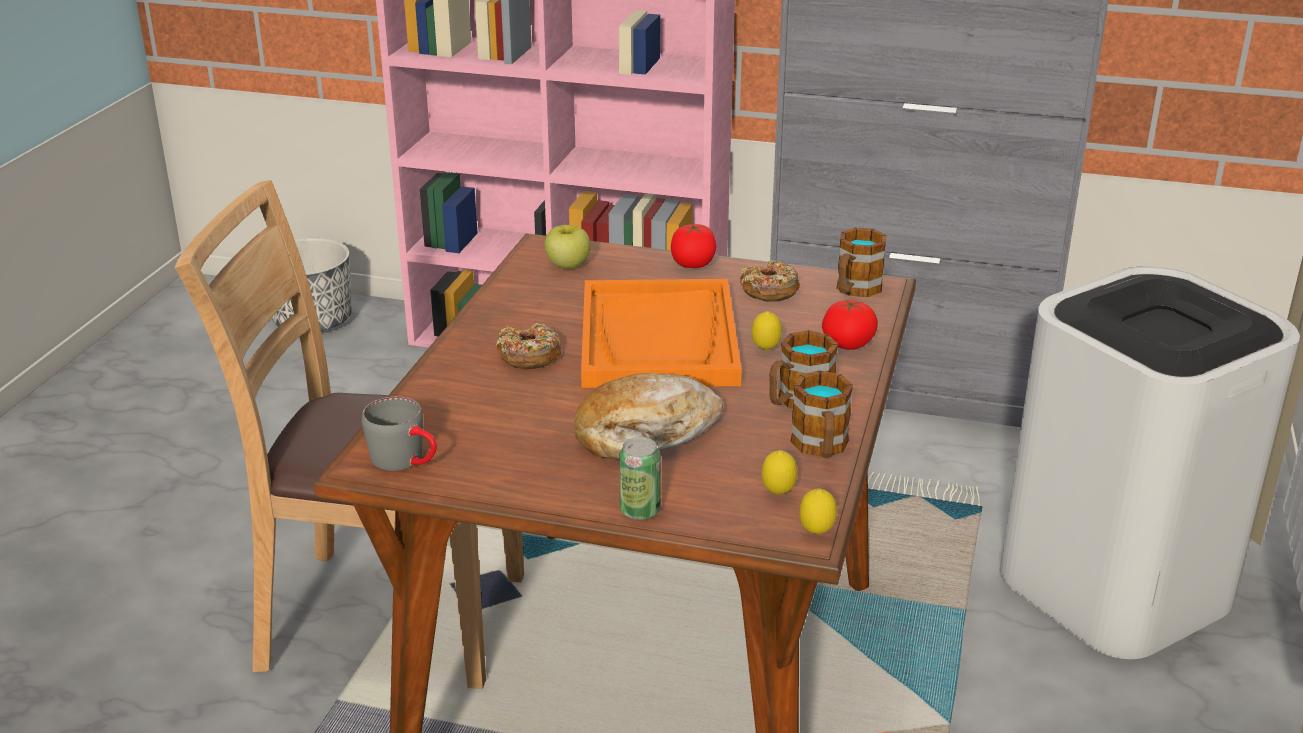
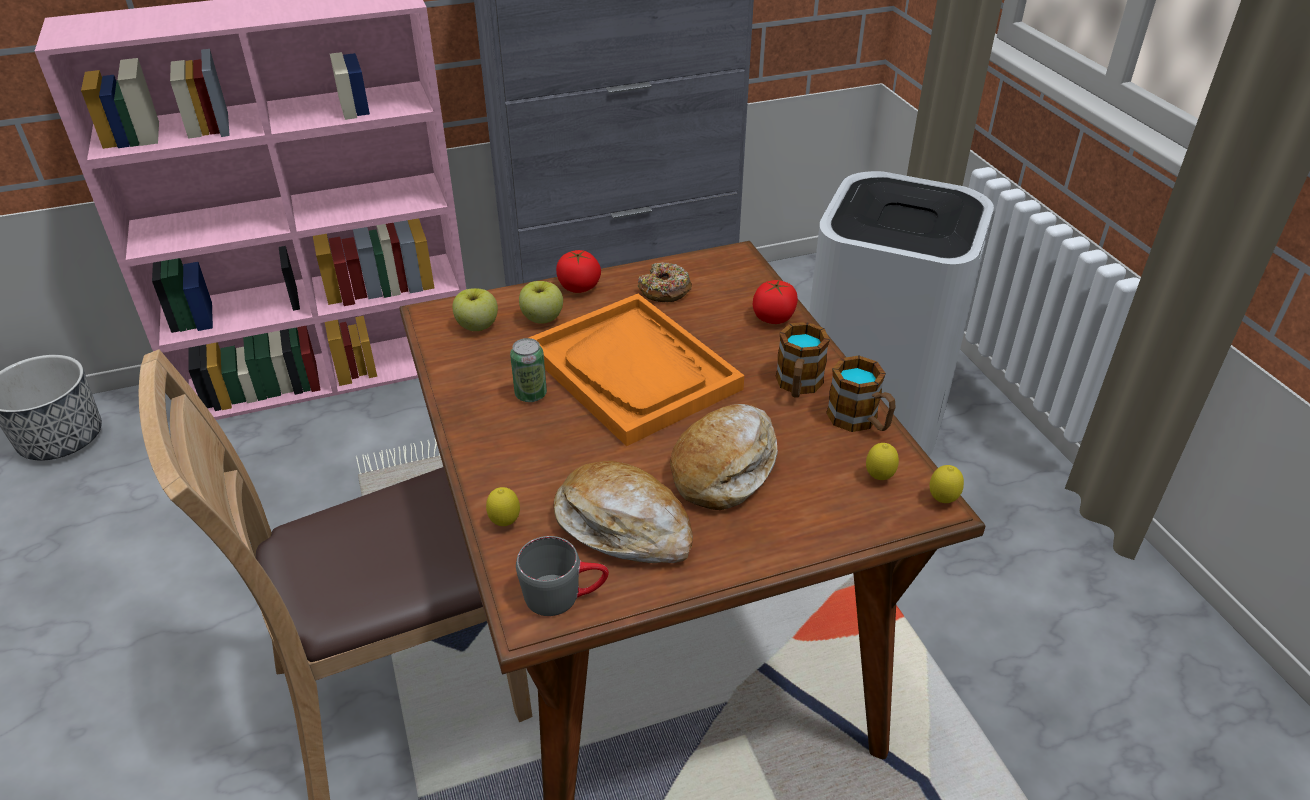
camera: 35 degrees left, 10 degrees up
(508, 438) = (623, 526): none -> bread
(529, 356) = (547, 433): donut -> none
(629, 277) = (542, 318): none -> apple
(640, 511) = (804, 546): can -> can (531, 394)
(765, 350) = (723, 347): lemon -> lemon (505, 523)
(854, 290) = (724, 267): mug -> none

